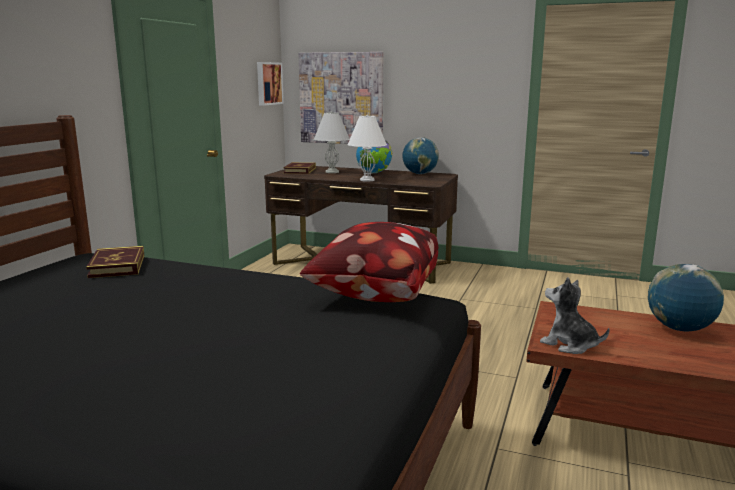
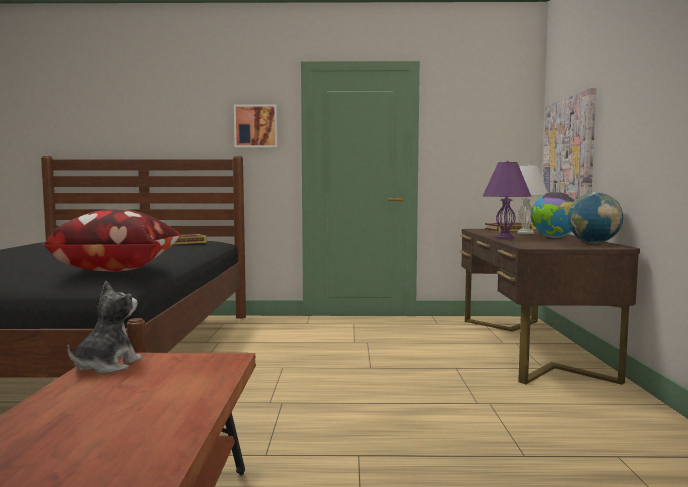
camera: 70 degrees right, 10 degrees down
(268, 83) = (510, 141): picture -> picture (256, 126)
(367, 180) = (505, 238): white table lamp -> purple table lamp
(680, 329) = (157, 424): globe -> none

